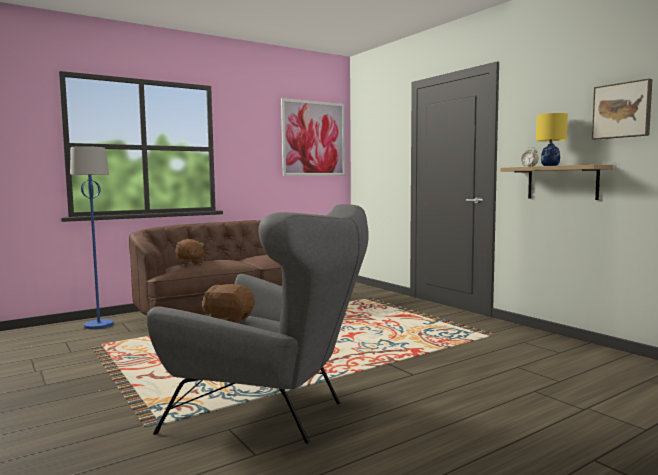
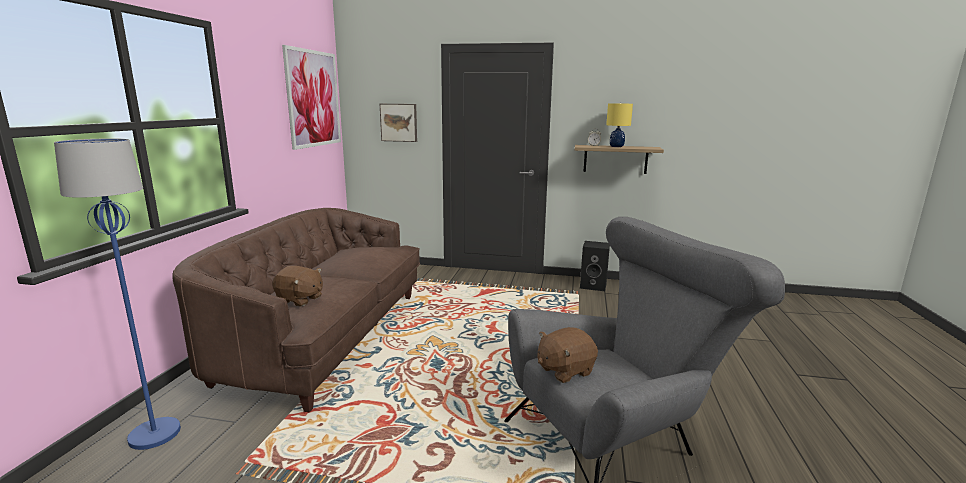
camera: 45 degrees left, 10 degrees up
(525, 335) = (594, 286): none -> black speaker
(622, 110) = (669, 105): picture -> picture (399, 122)

